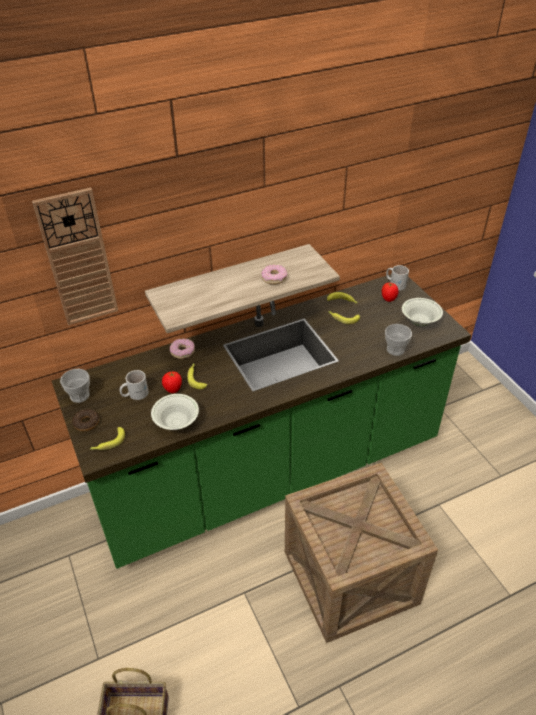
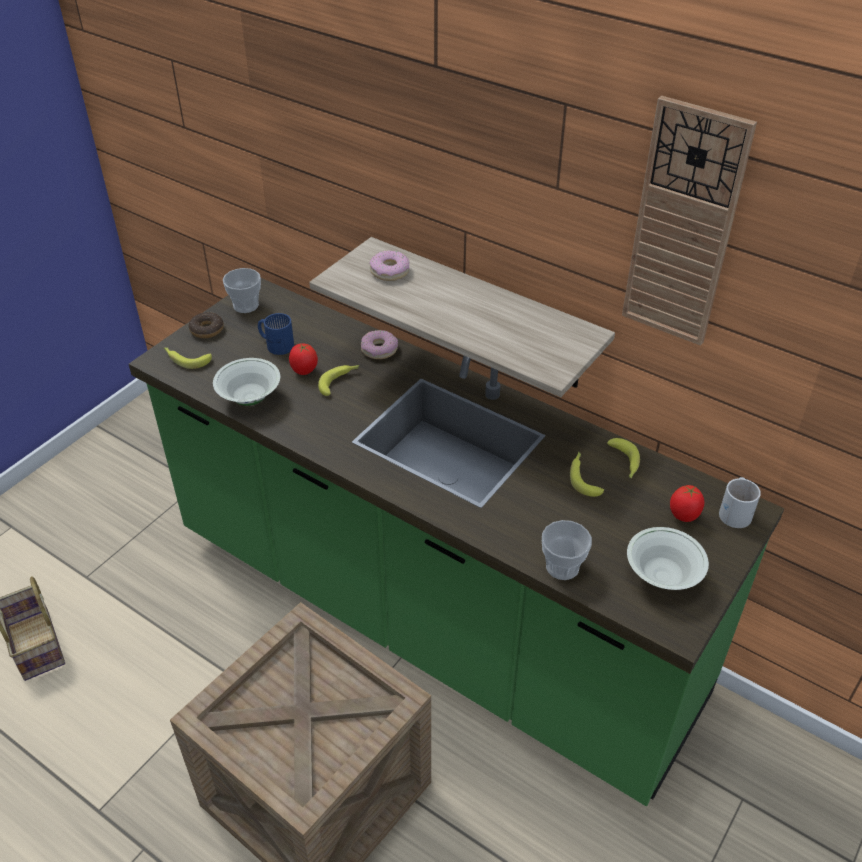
camera: 60 degrees right, 0 degrees up
(78, 259) = (302, 140): wall clock -> wall clock (684, 227)
(134, 393) = (276, 344): white mug -> blue mug
(274, 278) = (494, 328): donut -> donut (389, 271)

